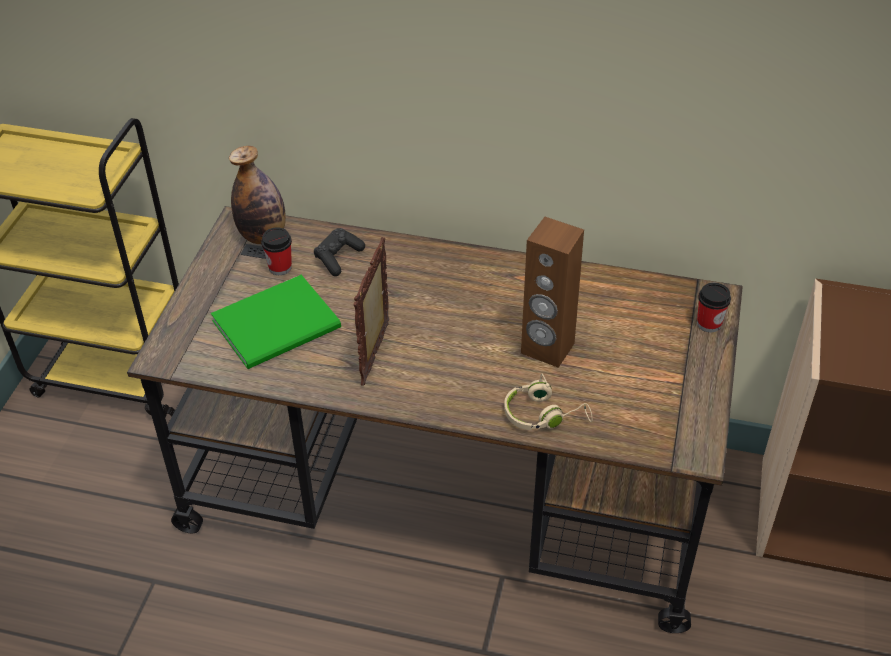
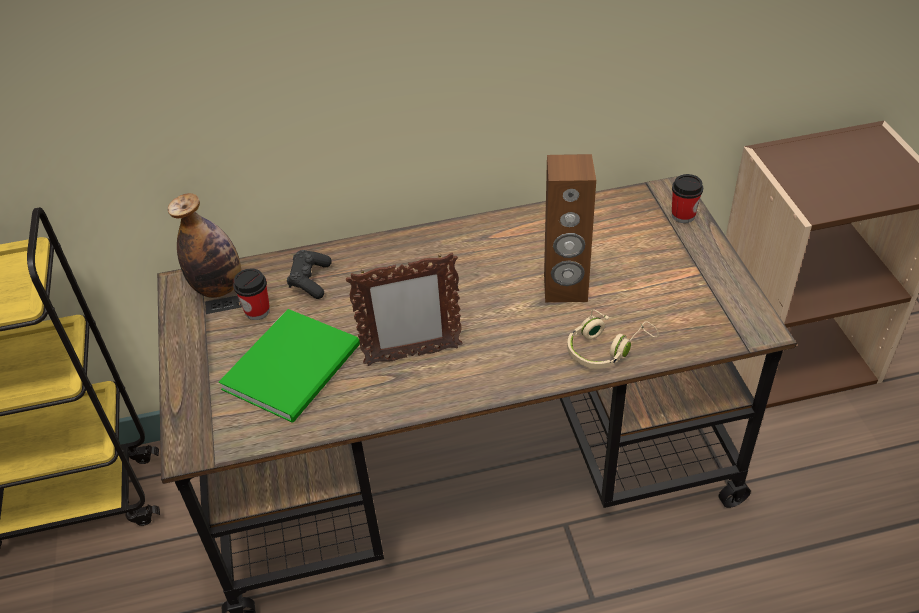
camera: 25 degrees left, 0 degrees up
(376, 354) = (412, 355): picture frame -> picture frame turned 90 degrees counterclockwise

